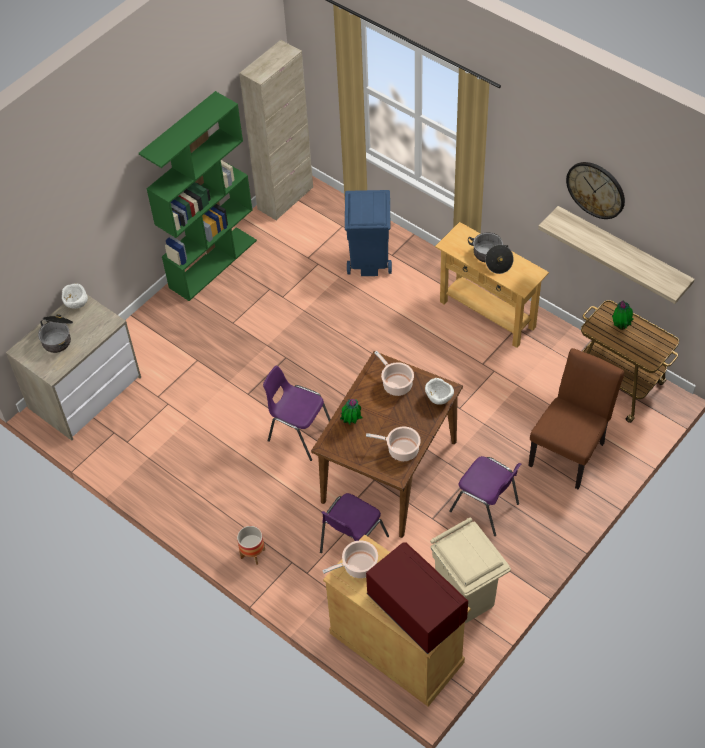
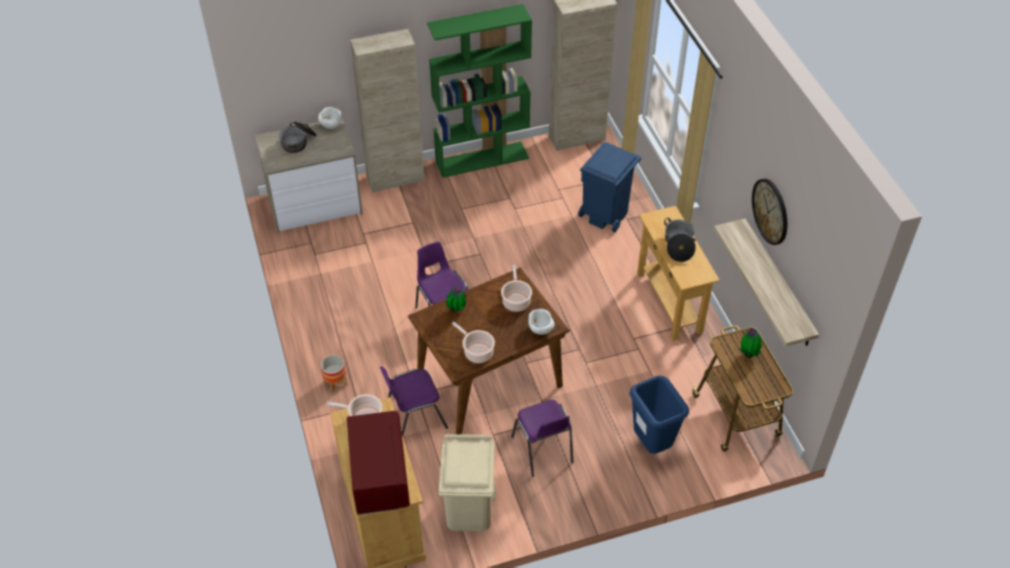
camera: 30 degrees right, 5 degrees down
(144, 325) = (395, 179): none -> beige cabinet
(570, 450) = (652, 445): brown chair -> blue trash can

